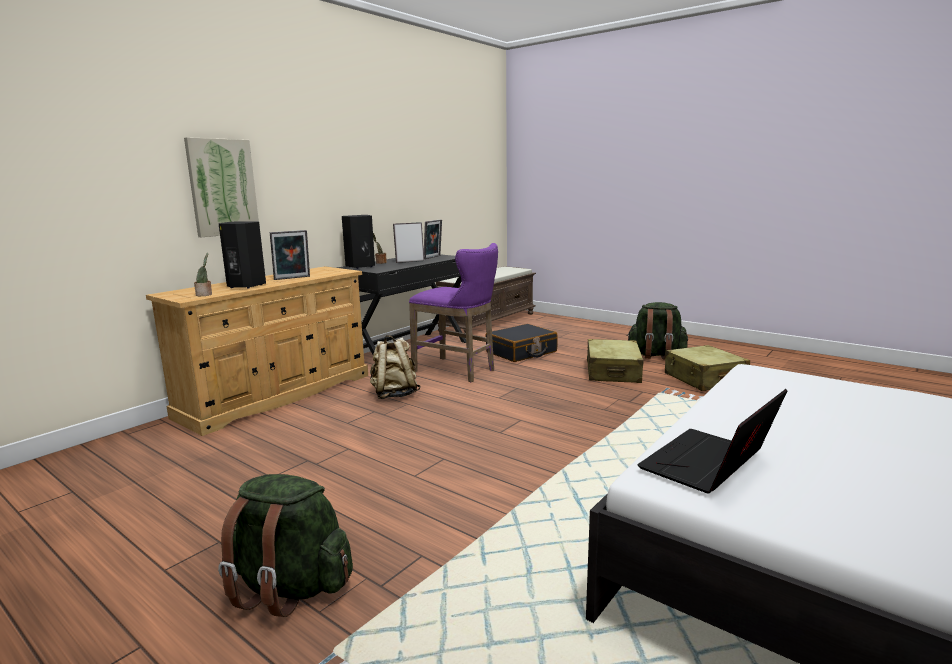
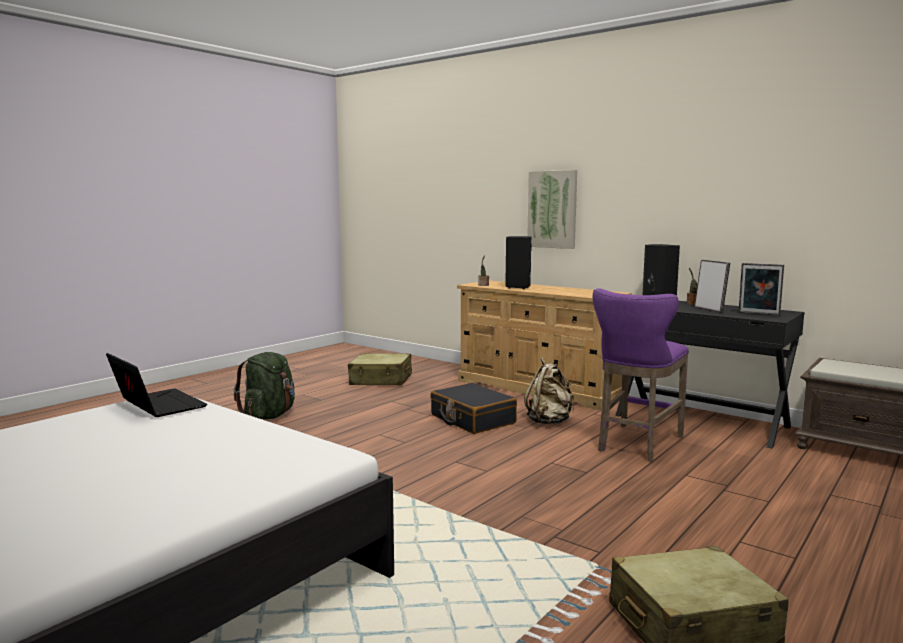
camera: 90 degrees right, 5 degrees down
(292, 278) = (556, 291): picture frame -> none
(521, 352) = (748, 479): black suitcase -> black suitcase (472, 419)
(613, 372) = (688, 539): beige suitcase -> beige suitcase (381, 380)
(656, 355) = (834, 598): green backpack -> none

